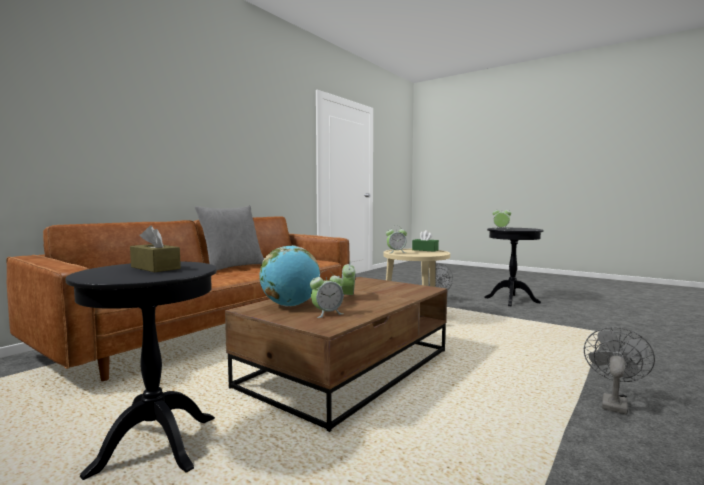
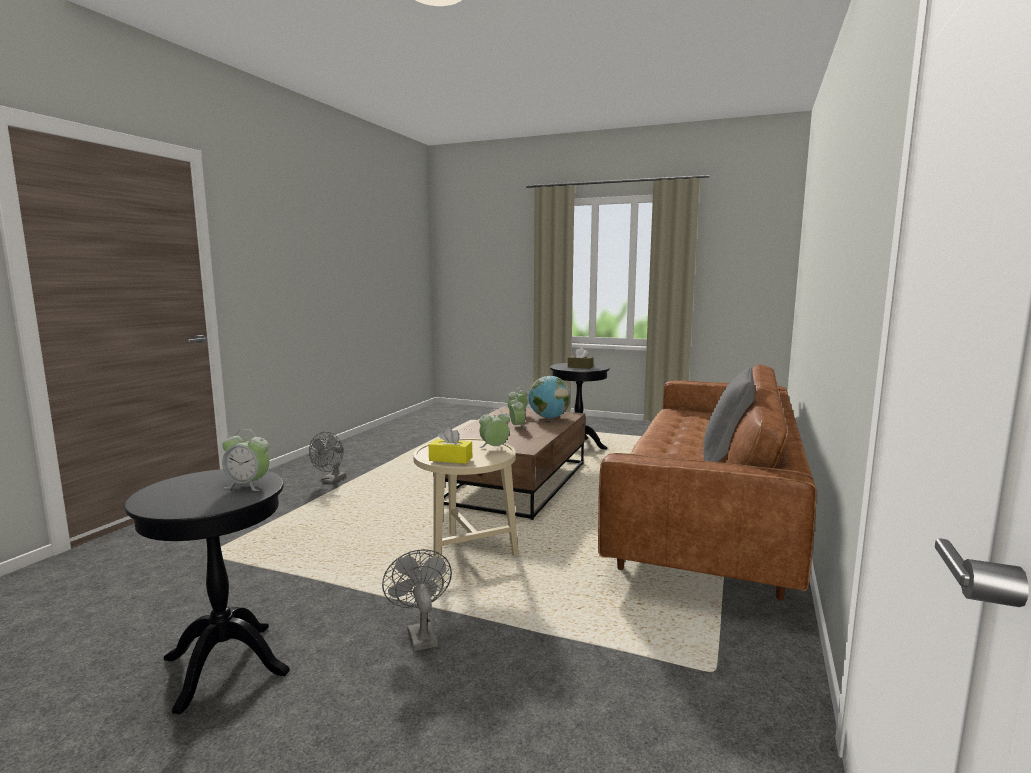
camera: 165 degrees right, 5 degrees up
(425, 250) = (450, 459): green tissue box -> yellow tissue box

